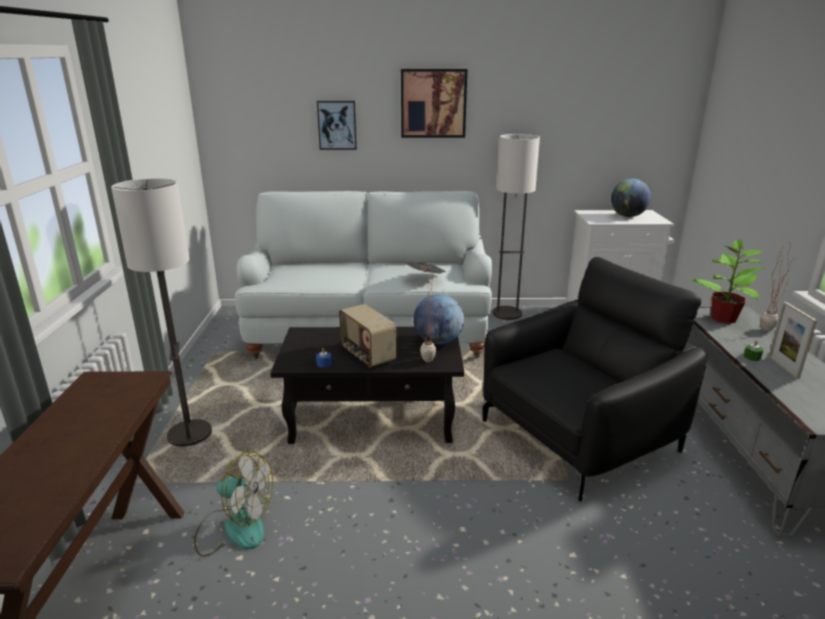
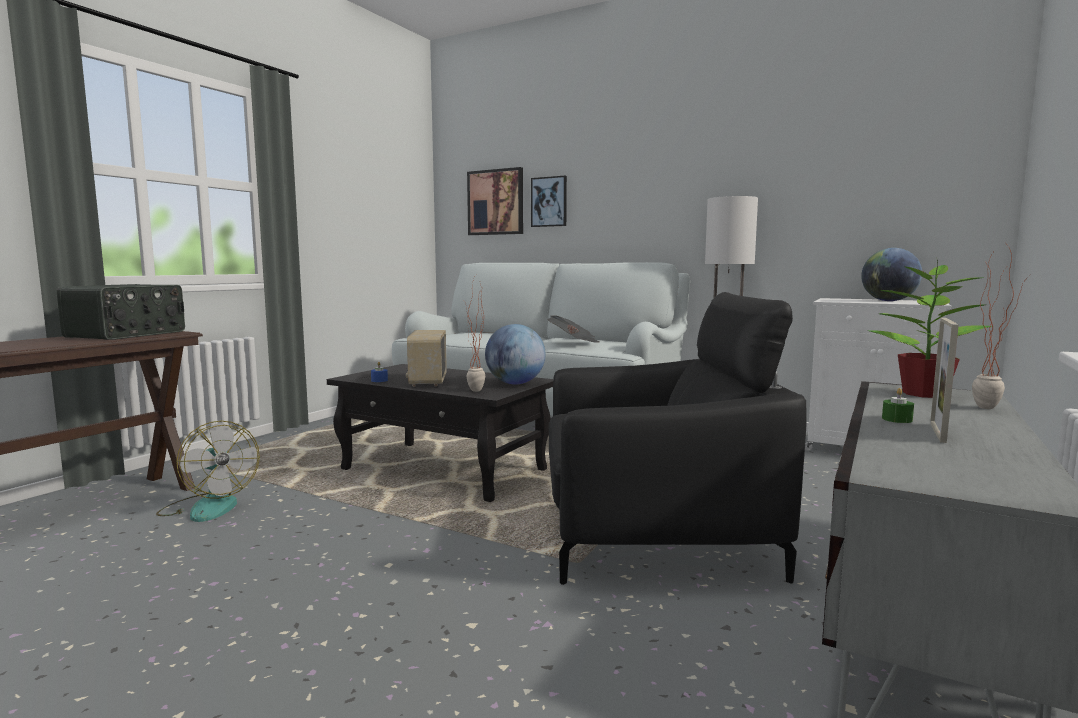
camera: 30 degrees right, 15 degrees down
(104, 397) = (128, 334): none -> radio
(189, 434) = (282, 448): floor lamp -> none
(433, 103) = (644, 173): picture -> picture (496, 202)

